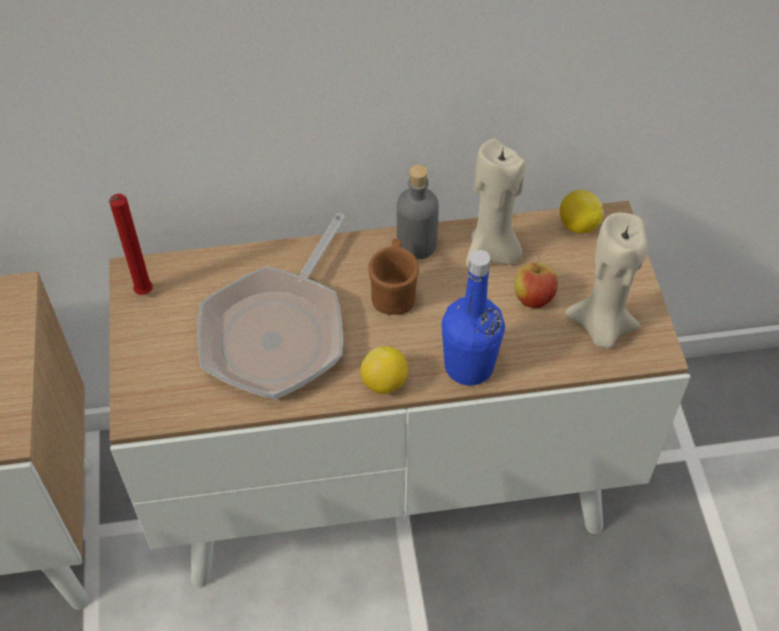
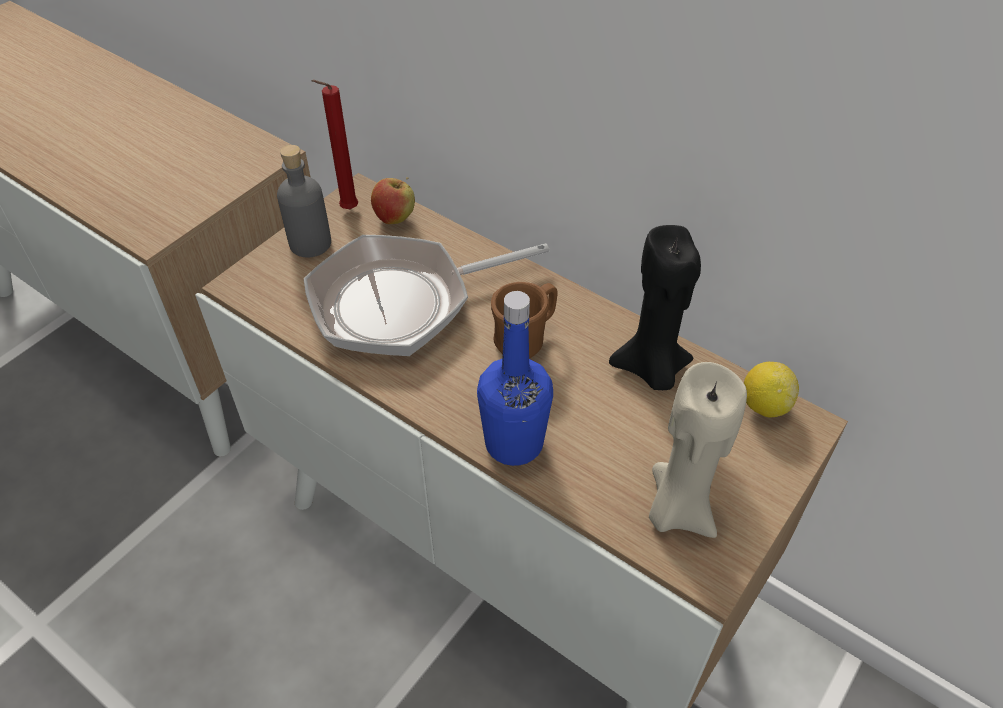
camera: 45 degrees right, 5 degrees down
(384, 383) = (429, 400): lemon -> none
(416, 244) = (592, 316): grey bottle -> grey bottle (310, 243)
(492, 253) = (651, 370): beige candle -> black candle
(533, 298) = (642, 434): apple -> apple (395, 218)

